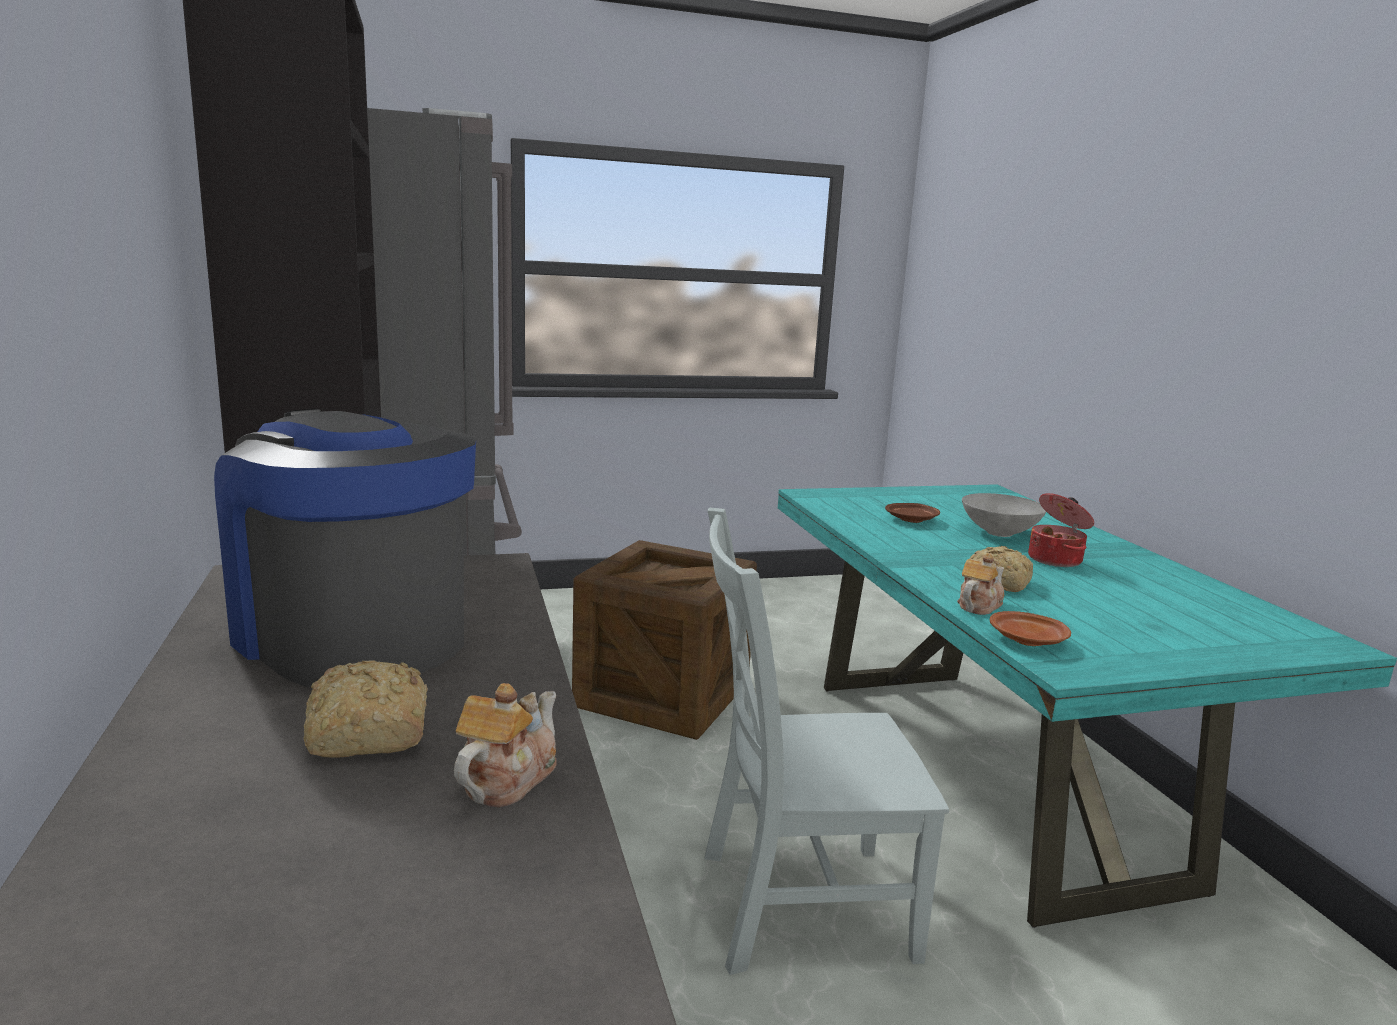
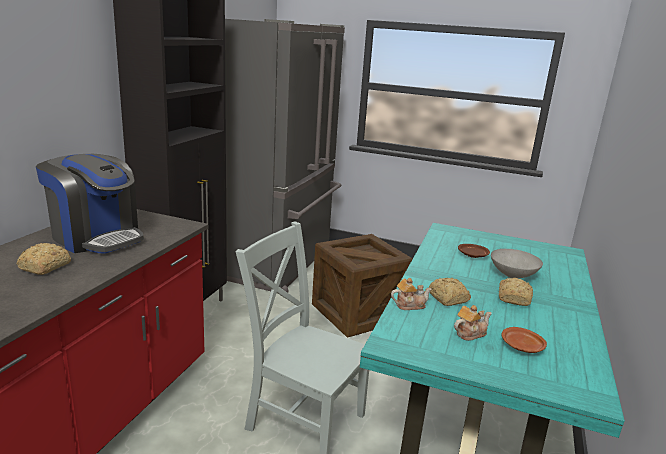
camera: 35 degrees right, 5 degrees up
(350, 636) = (96, 237): coffee machine -> coffee machine turned 135 degrees clockwise
(506, 779) = (47, 292): teapot -> teapot (469, 333)
(1028, 640) = (397, 328): brown plate -> brown plate (522, 347)
(1056, 560) = (514, 298): cooking pot -> bread

